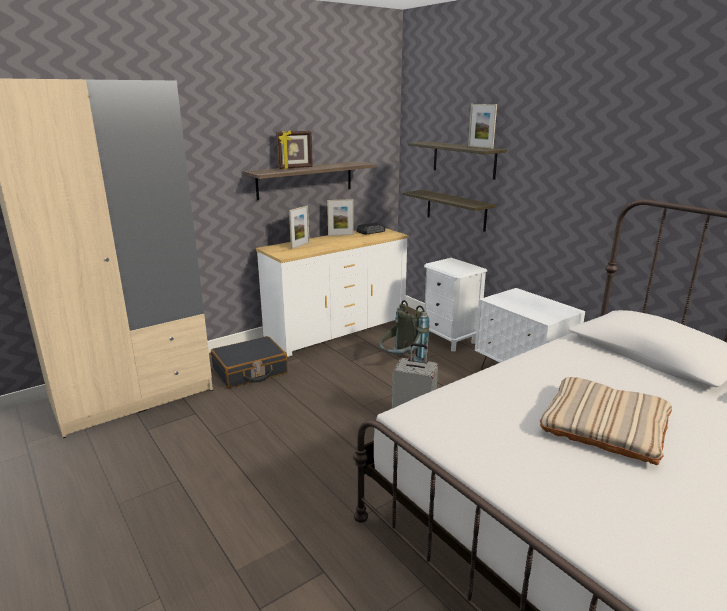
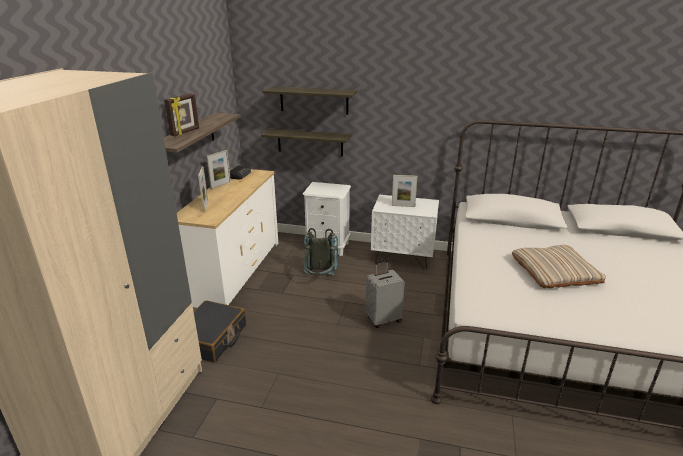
camera: 40 degrees left, 5 degrees up
(480, 147) = (334, 90): picture frame -> picture frame (403, 206)

